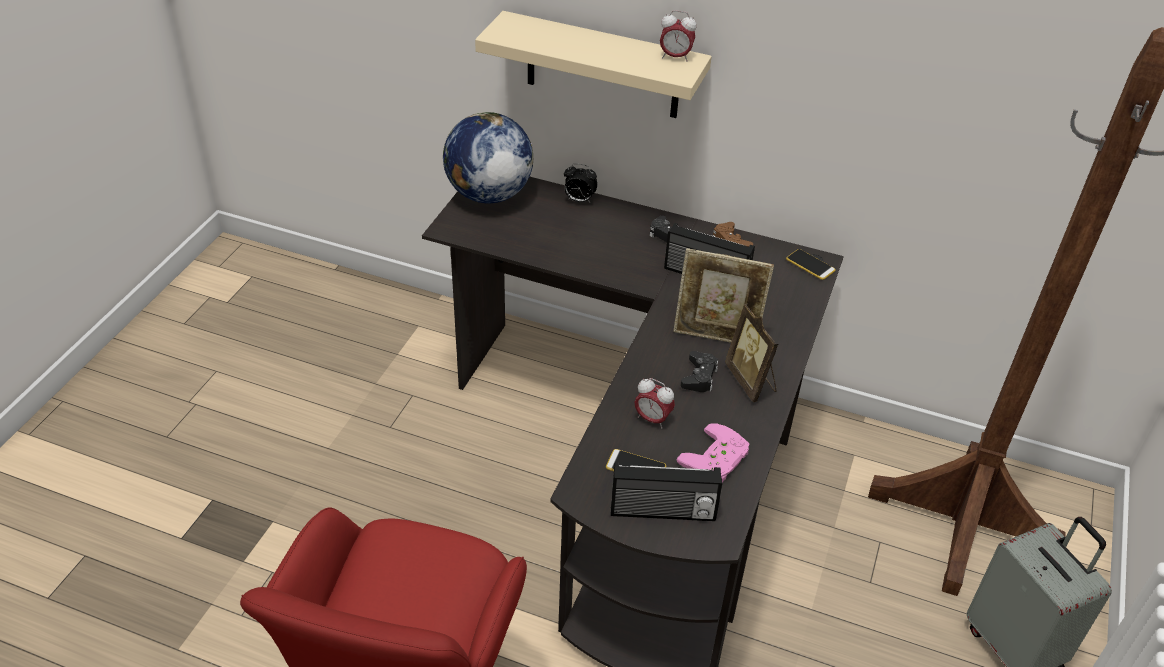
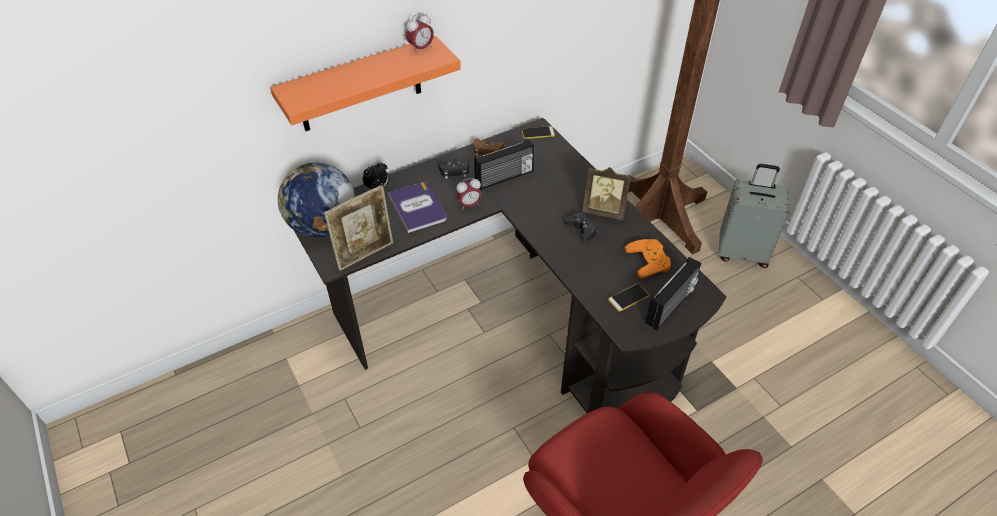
camera: 50 degrees left, 5 degrees up
(585, 239) = (417, 207): none -> book
(603, 66) = (360, 85): beige shelf -> orange shelf
(652, 419) = (597, 268): alarm clock -> alarm clock (469, 205)
(716, 336) = (557, 203): picture frame -> picture frame (365, 254)
(718, 460) = (651, 260): pink game controller -> orange game controller

